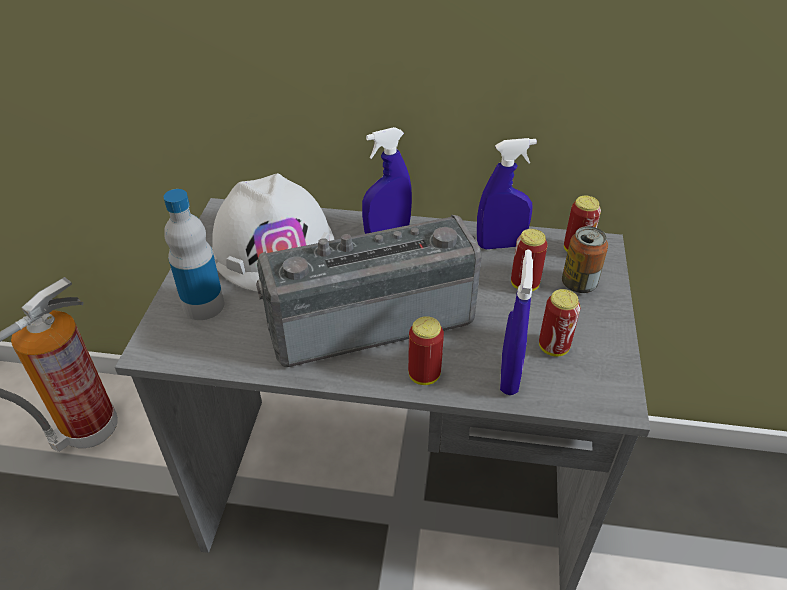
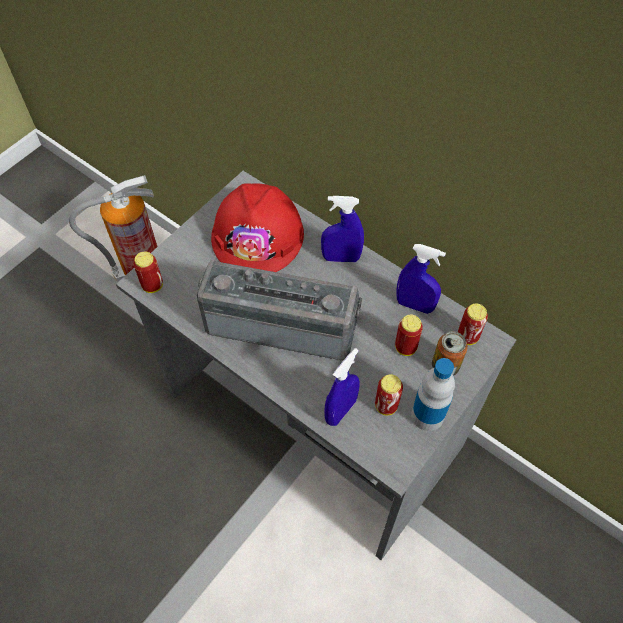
camera: 30 degrees right, 15 degrees up
(203, 305) = (188, 262): bottle -> bottle (427, 415)
(274, 248) = (258, 235): white hard hat -> red hard hat
(424, 375) = (288, 382): can -> can (152, 285)

